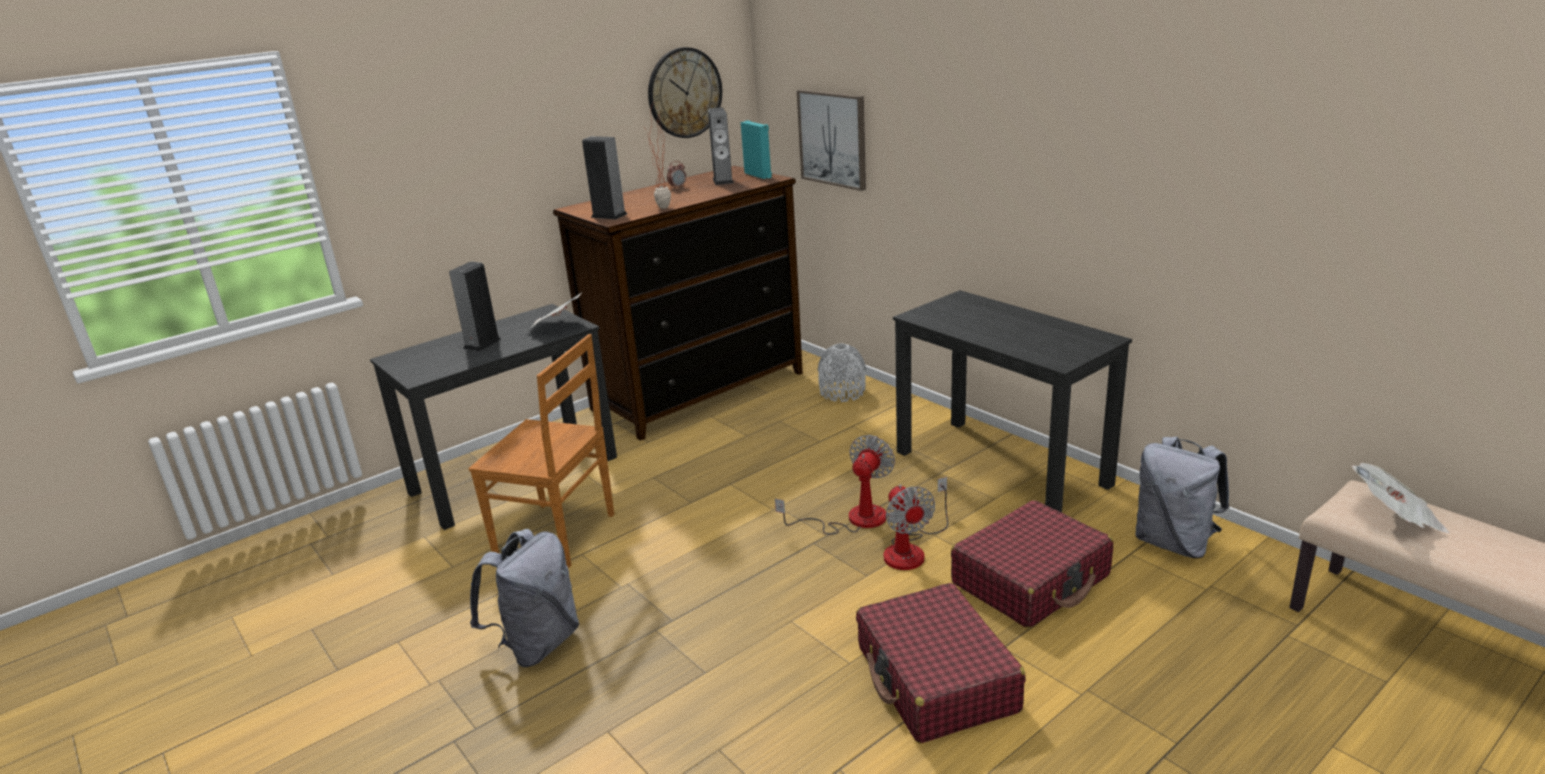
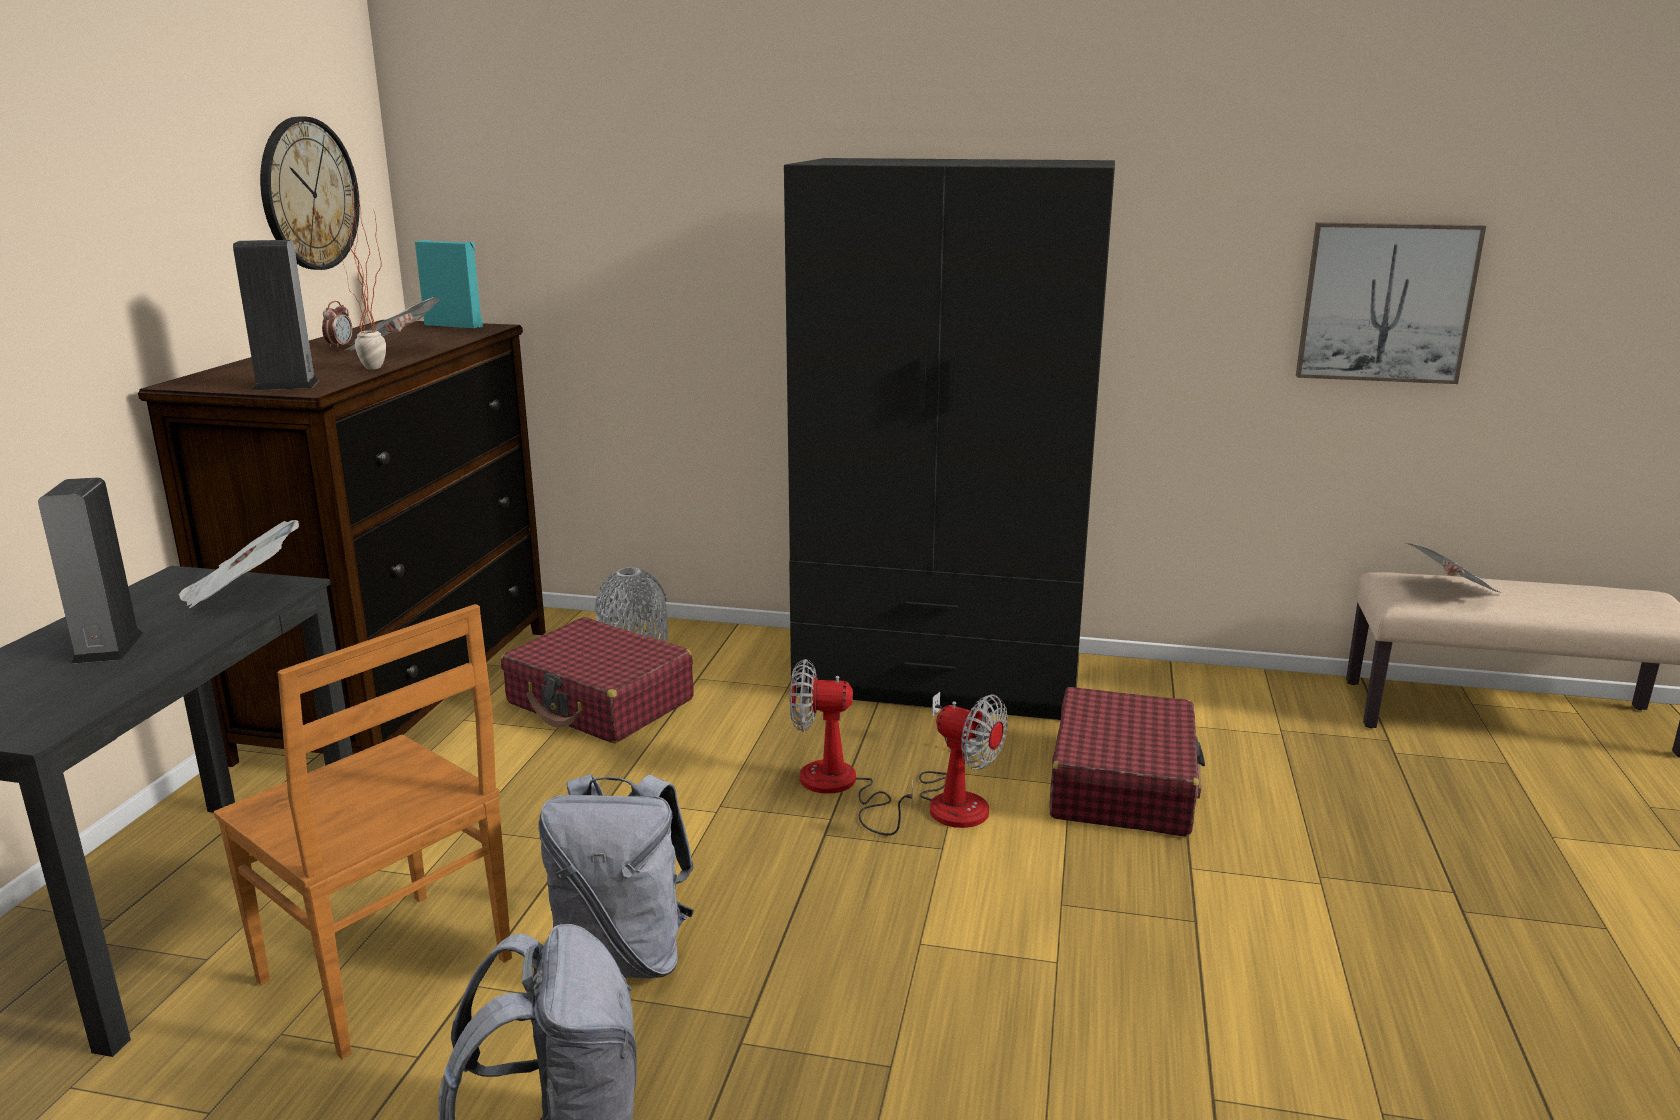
camera: 40 degrees left, 5 degrees down
(558, 535) = (389, 973): brown chair -> brown chair turned 60 degrees clockwise
(695, 195) = (395, 351): none -> newspaper
(723, 180) = (406, 334): speaker -> none
(833, 138) = (566, 264): picture -> picture (1386, 302)
(852, 519) = (840, 788): fan -> fan turned 75 degrees counterclockwise
(936, 679) = (1173, 935): red suitcase -> red suitcase (600, 702)
(1001, 468) = (940, 677): black desk -> black wardrobe
(1174, 543) = (1199, 700): grey backpack -> grey backpack (624, 957)

